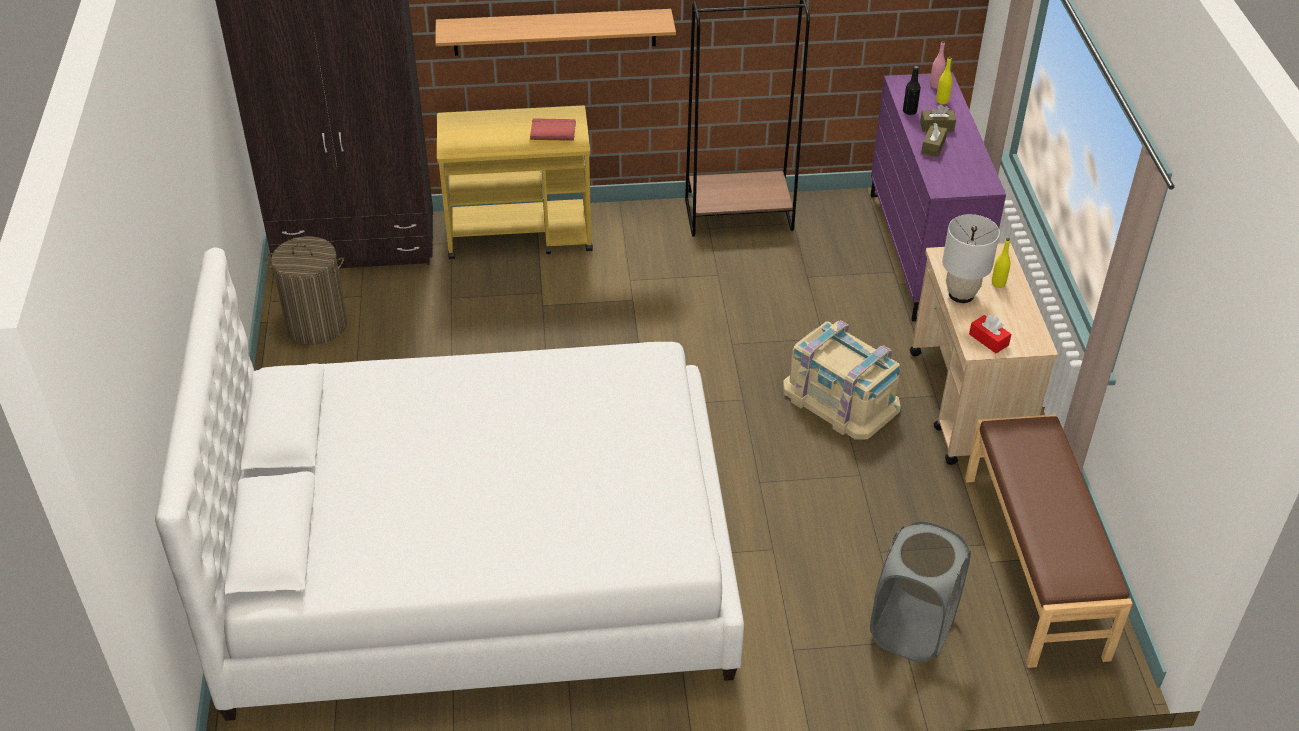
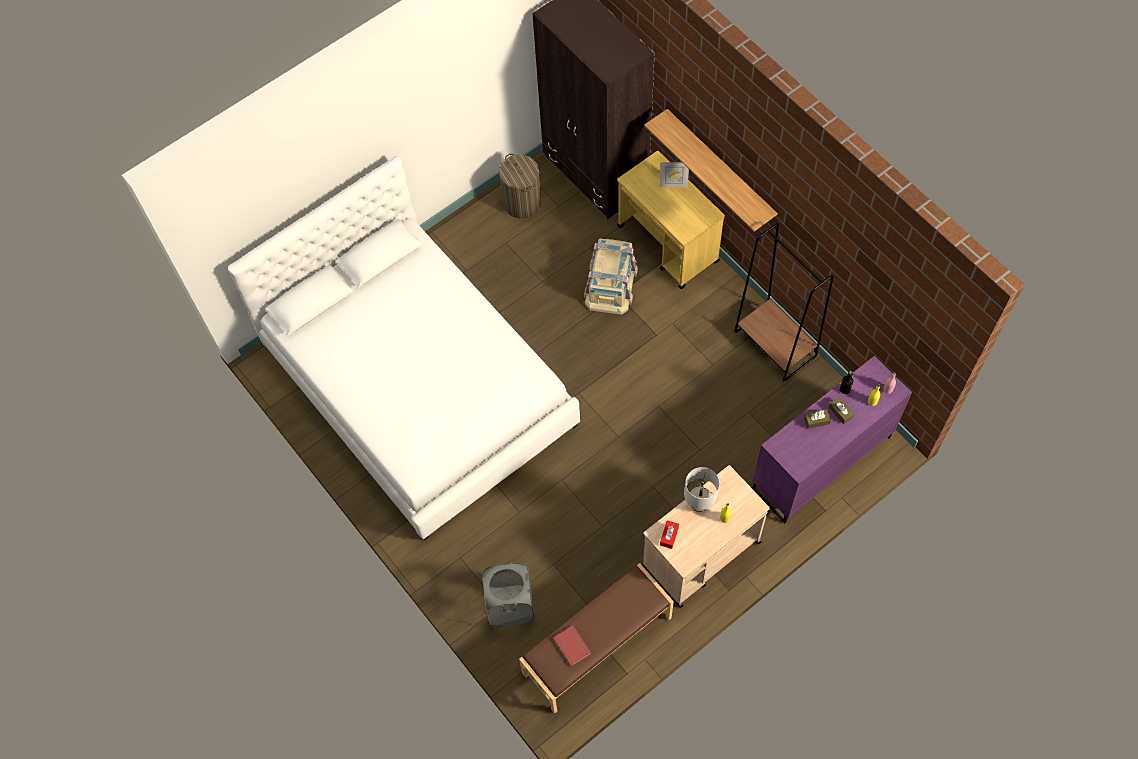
camera: 60 degrees right, 20 degrees up
(499, 122) = (673, 184): none -> picture frame
(553, 130) = (687, 215): red book -> red book (572, 645)
(841, 398) = (656, 485): beige storage box -> beige storage box (611, 283)

